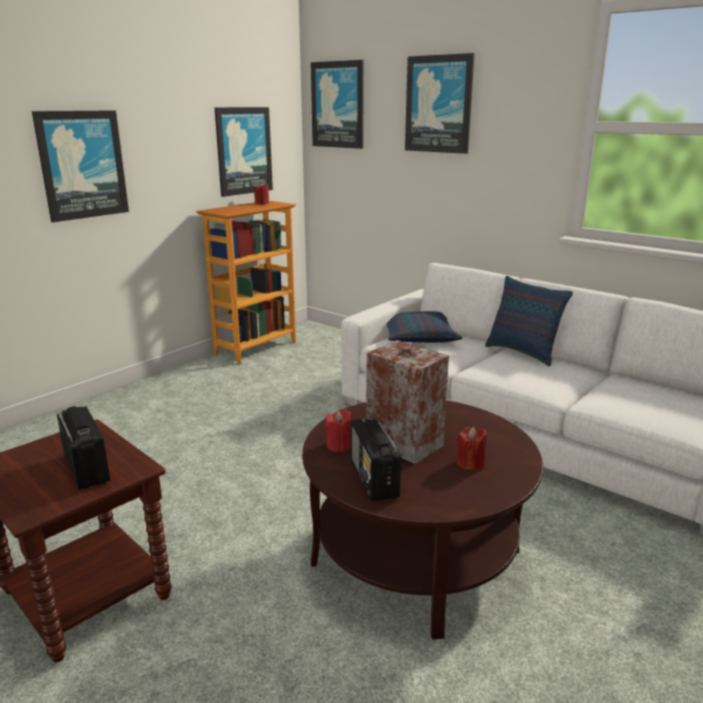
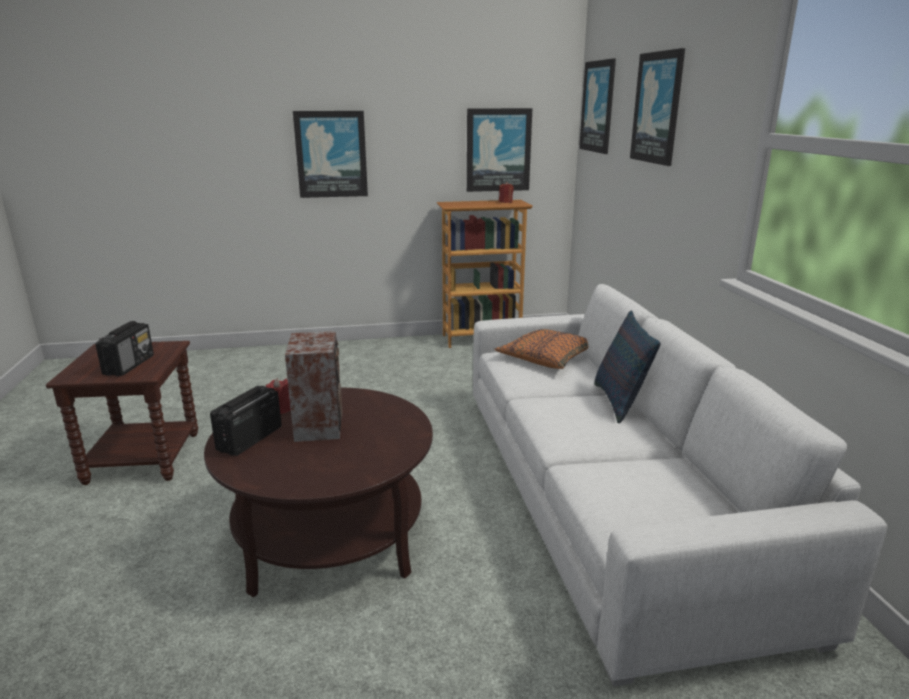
camera: 40 degrees right, 0 degrees up
(419, 337) = (546, 358): blue pillow -> orange pillow
(470, 463) = (327, 458): red candle -> none

